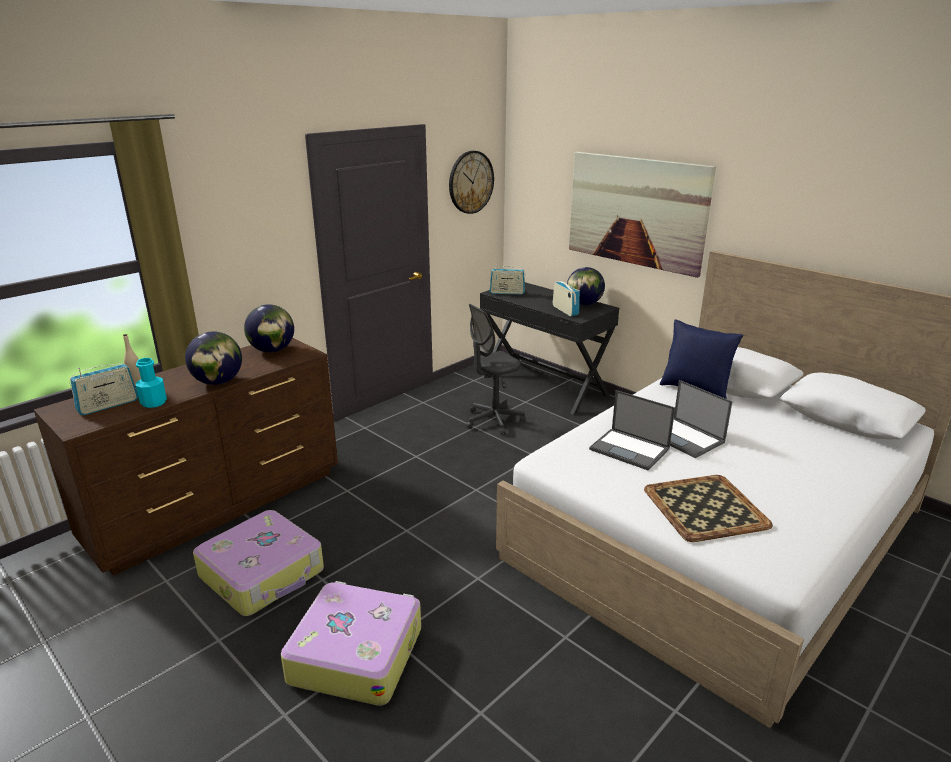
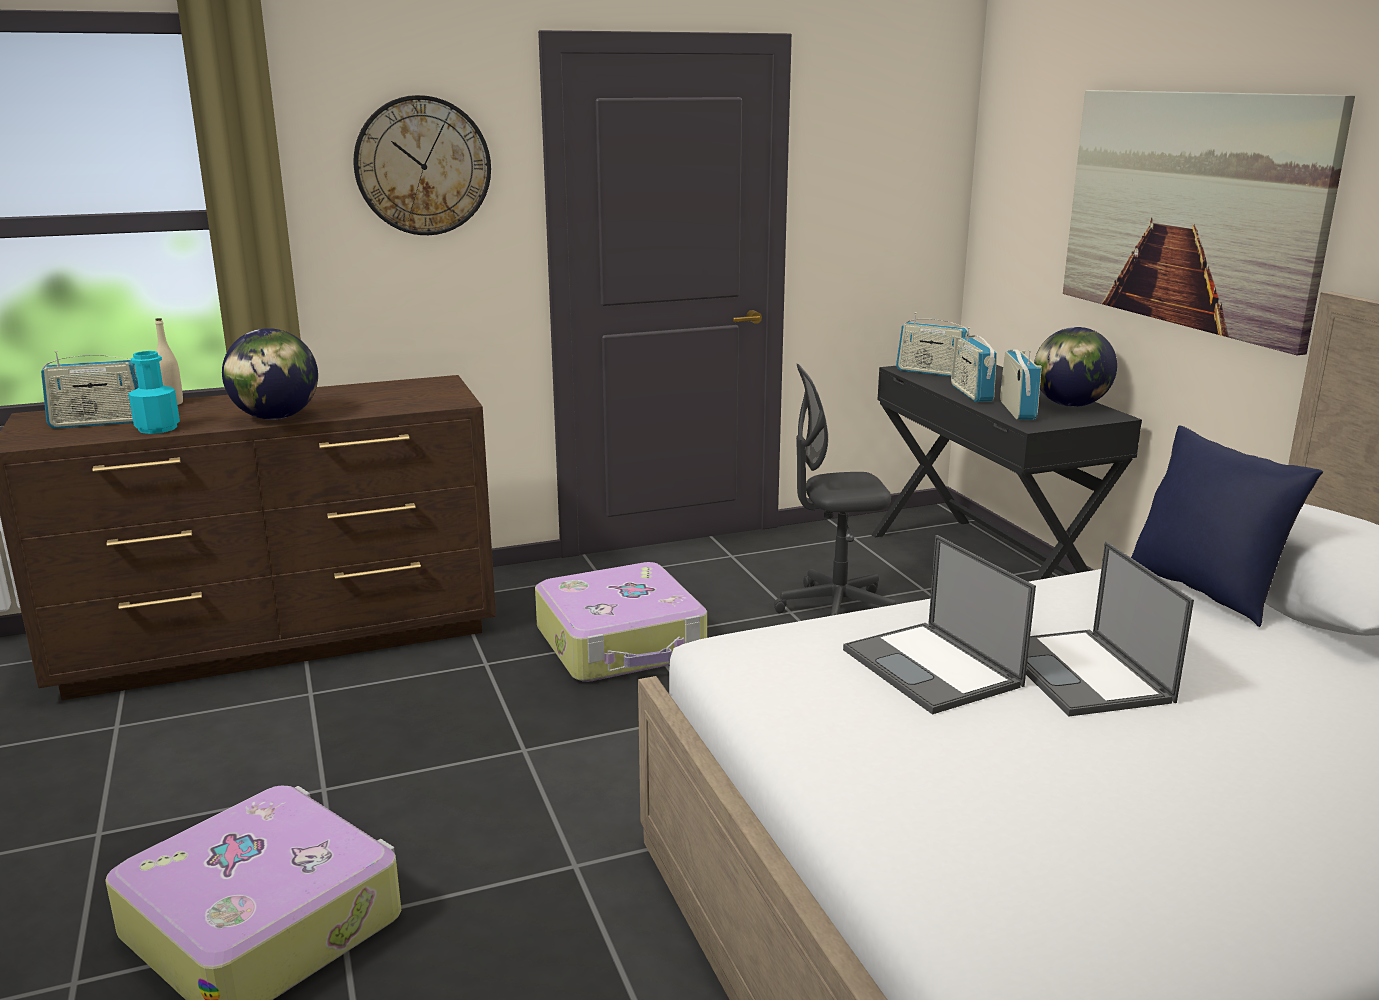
camera: 25 degrees right, 5 degrees down
(263, 573) = (249, 755): suitcase -> suitcase (622, 643)
(272, 350) = (408, 391): globe -> none
(471, 182) = (890, 154): wall clock -> wall clock (422, 166)
(537, 303) = (971, 393): none -> radio
(704, 507) = (989, 814): tray -> none

